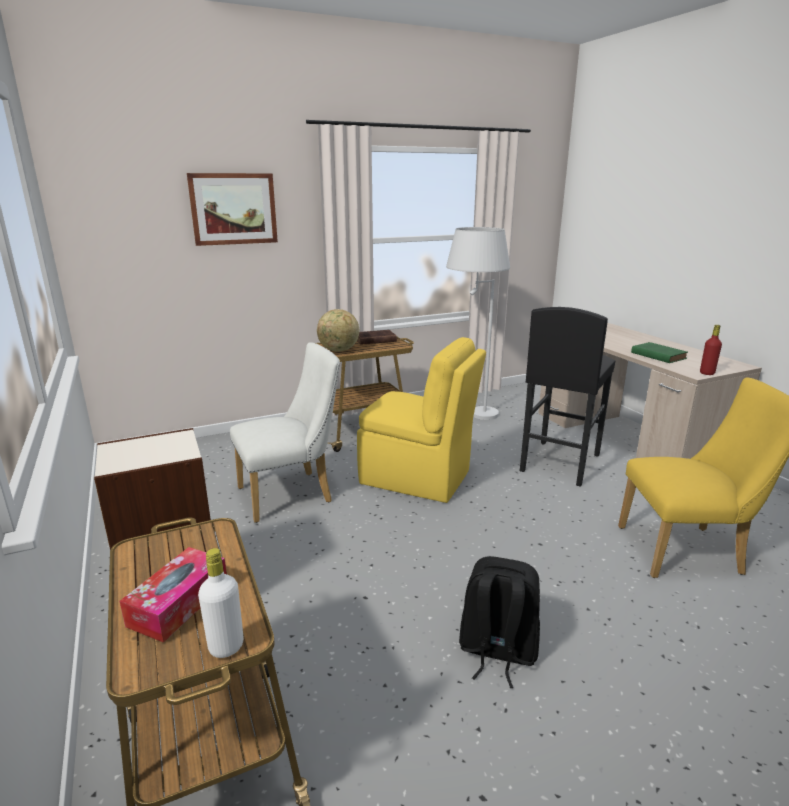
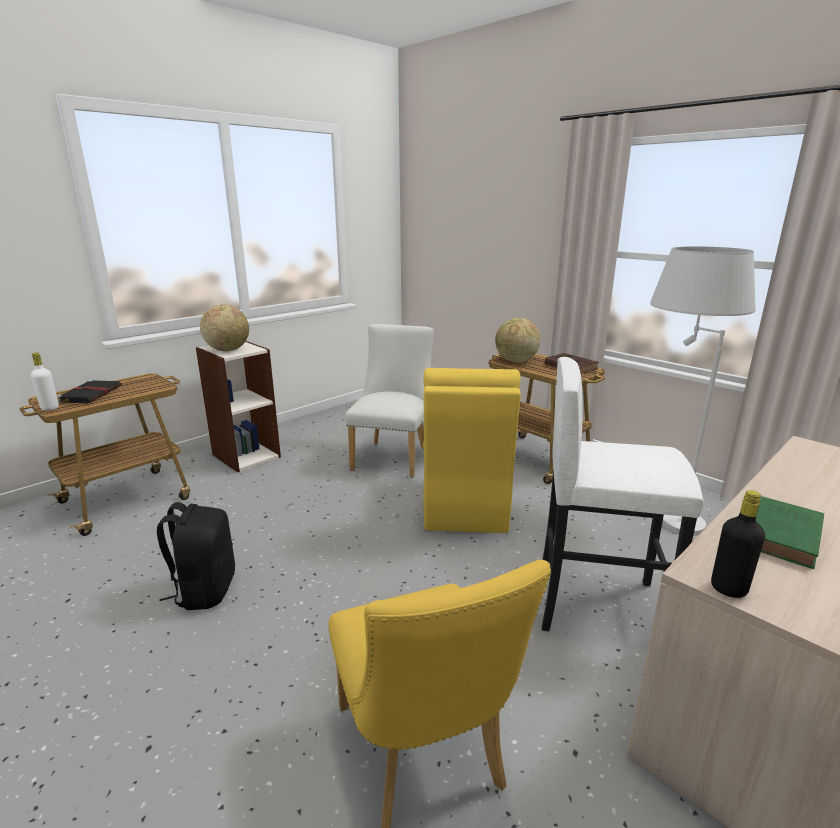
camera: 70 degrees right, 0 degrees up
(156, 453) = (227, 350): none -> globe
(179, 603) = (91, 394): tissue box -> black book
(233, 209) = (501, 210): picture -> none
(292, 494) = (393, 456): white chair -> white chair turned 120 degrees counterclockwise
(559, 463) = (597, 605): black stool -> white stool
(707, 373) = (728, 589): red bottle -> black bottle

